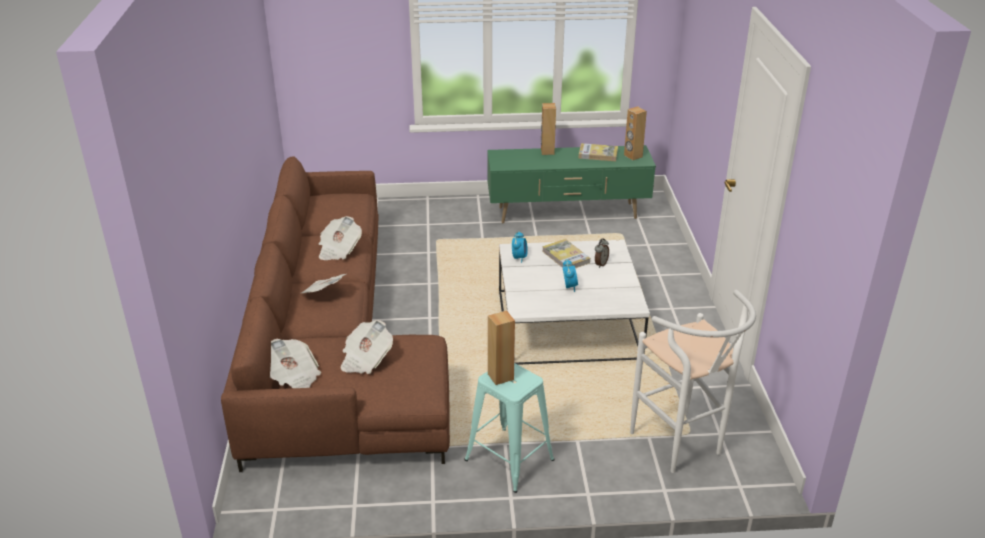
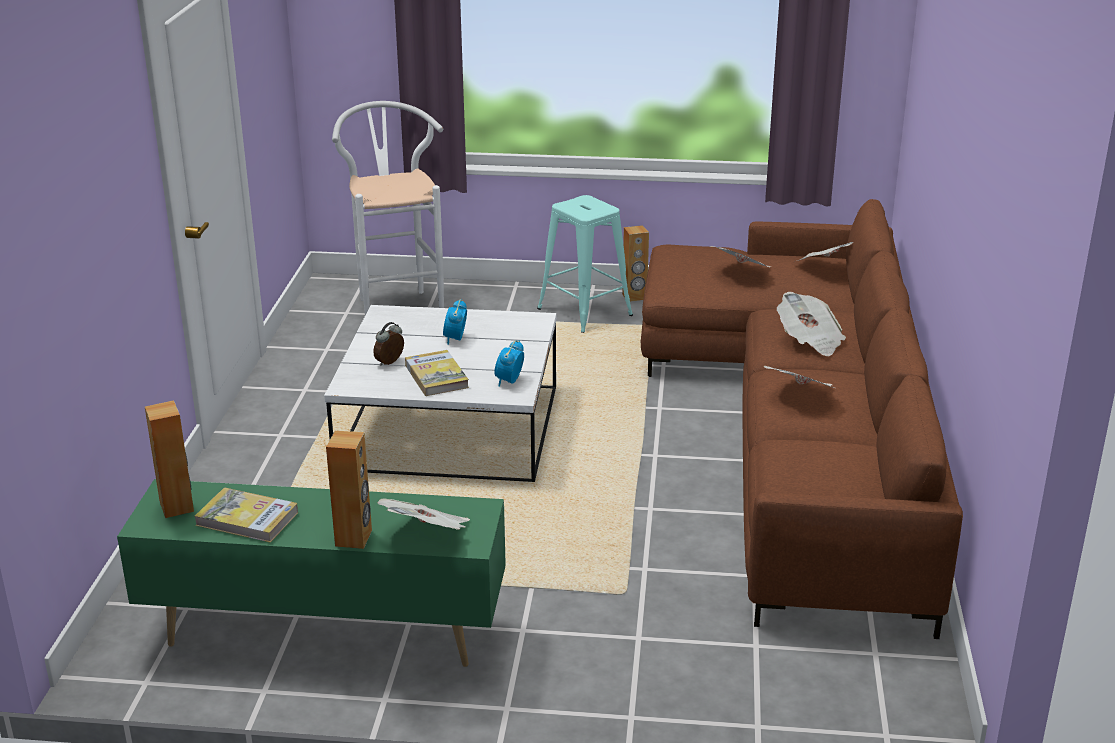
camera: 170 degrees left, 5 degrees down
(500, 376) = (595, 208): brown speaker -> brown speaker (634, 297)
(517, 155) = (428, 534): none -> newspaper

